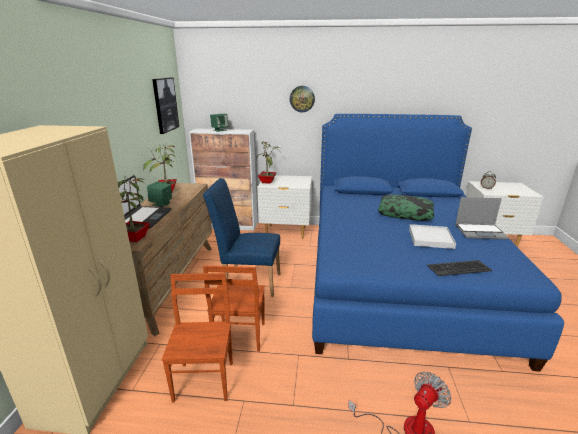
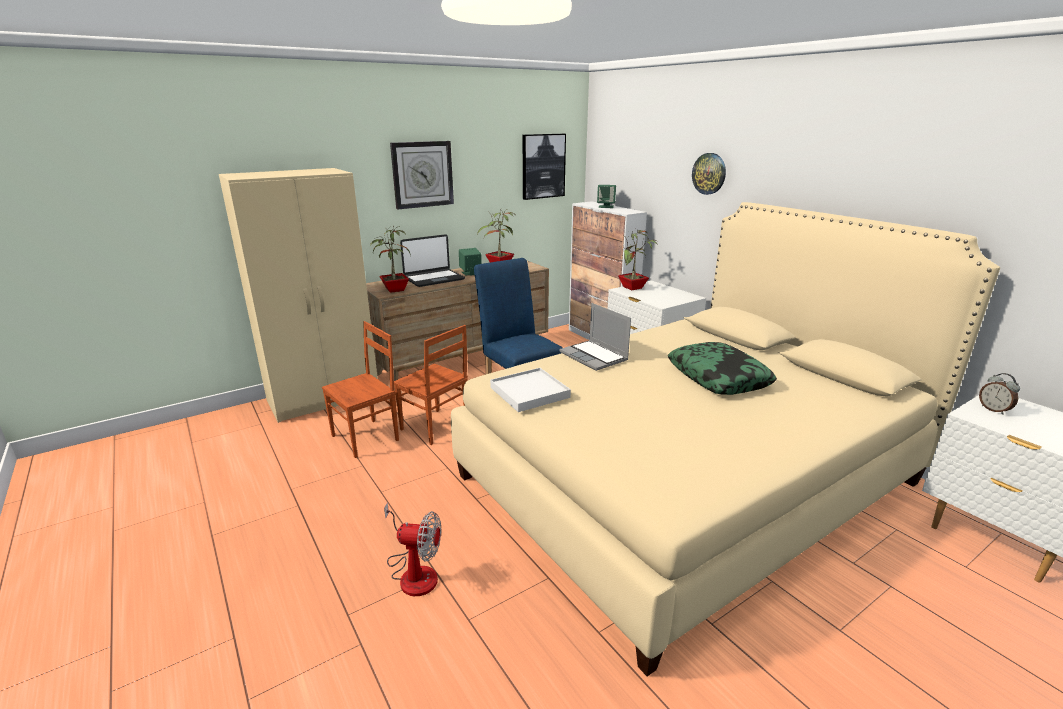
camera: 50 degrees right, 0 degrees up
(103, 122) = (422, 174): none -> wall clock
(239, 337) = (434, 427): brown chair -> brown chair turned 105 degrees counterclockwise
(397, 277) = (687, 478): blue bed -> beige bed
(430, 238) = (663, 410): white tray -> white tray (529, 392)
(458, 268) = (604, 445): keyboard -> none
(480, 232) = (767, 441): laptop -> laptop (594, 356)

